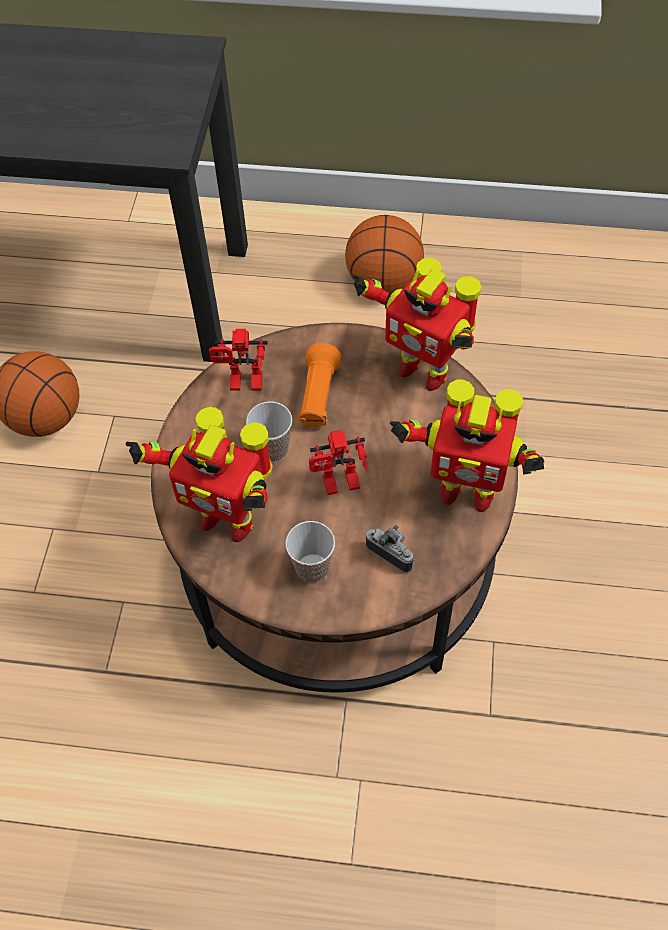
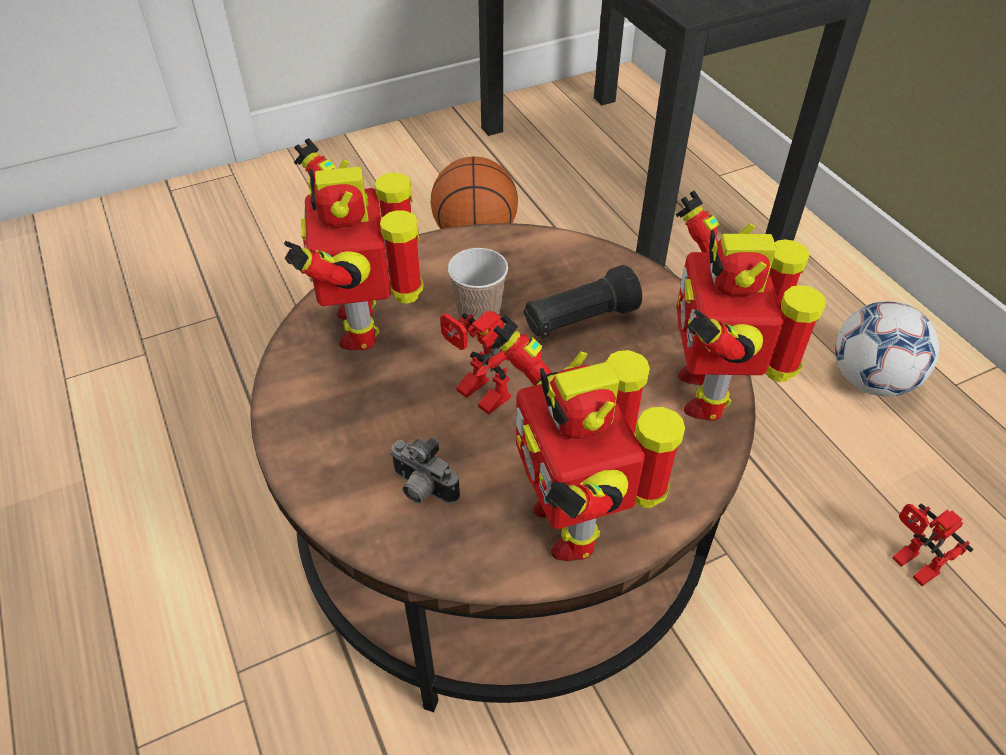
camera: 55 degrees right, 10 degrees down
(243, 385) = (539, 258): toy robot -> toy robot (909, 566)
(312, 568) = (348, 424): cup -> none
(318, 397) = (579, 320): orange flashlight -> black flashlight
(383, 281) = (870, 380): basketball -> football
(392, 552) = (421, 489): camera -> camera turned 120 degrees clockwise

